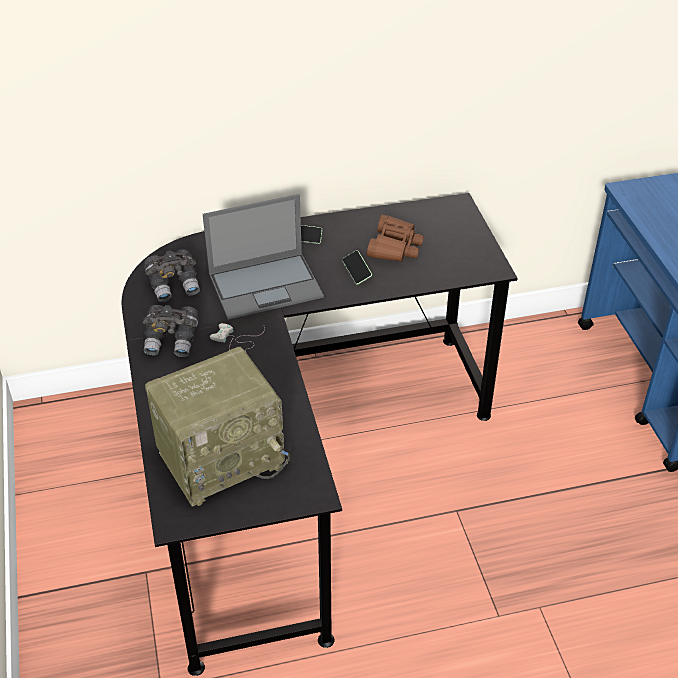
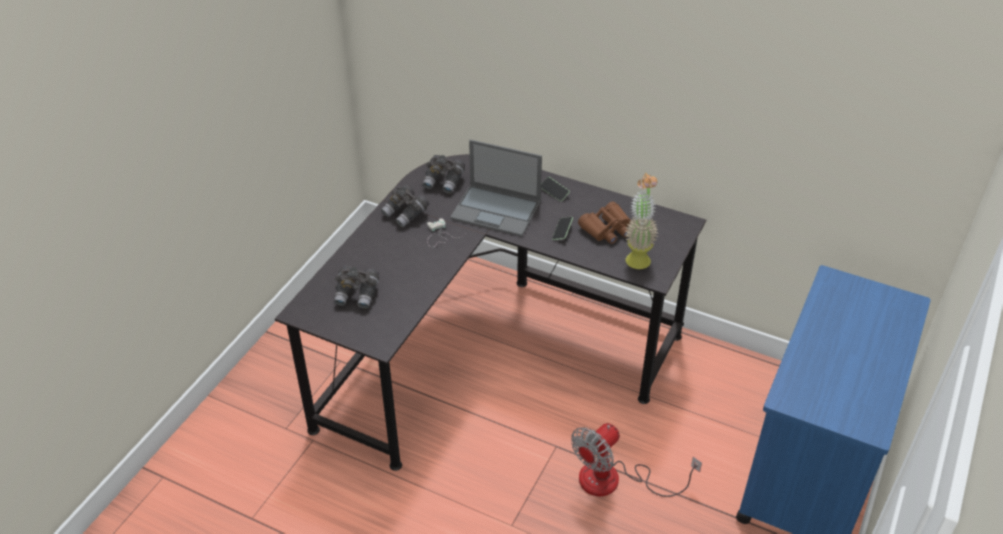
camera: 40 degrees right, 0 degrees up
(222, 457) = (357, 294): radio -> grey binoculars
(452, 257) = (638, 256): none -> potted plant
(539, 507) = (614, 481): none -> fan

